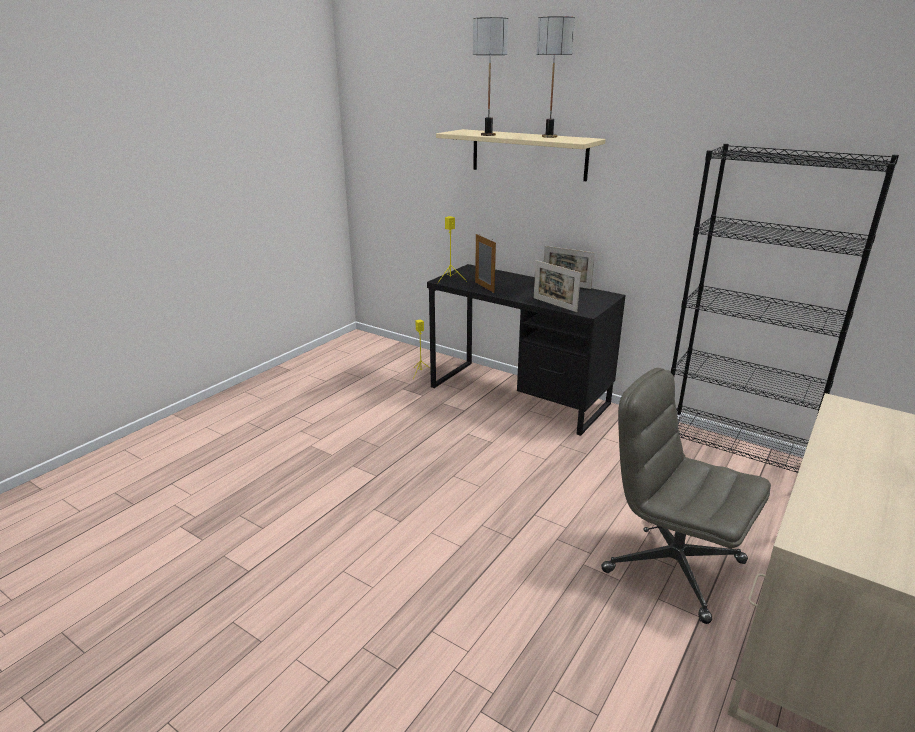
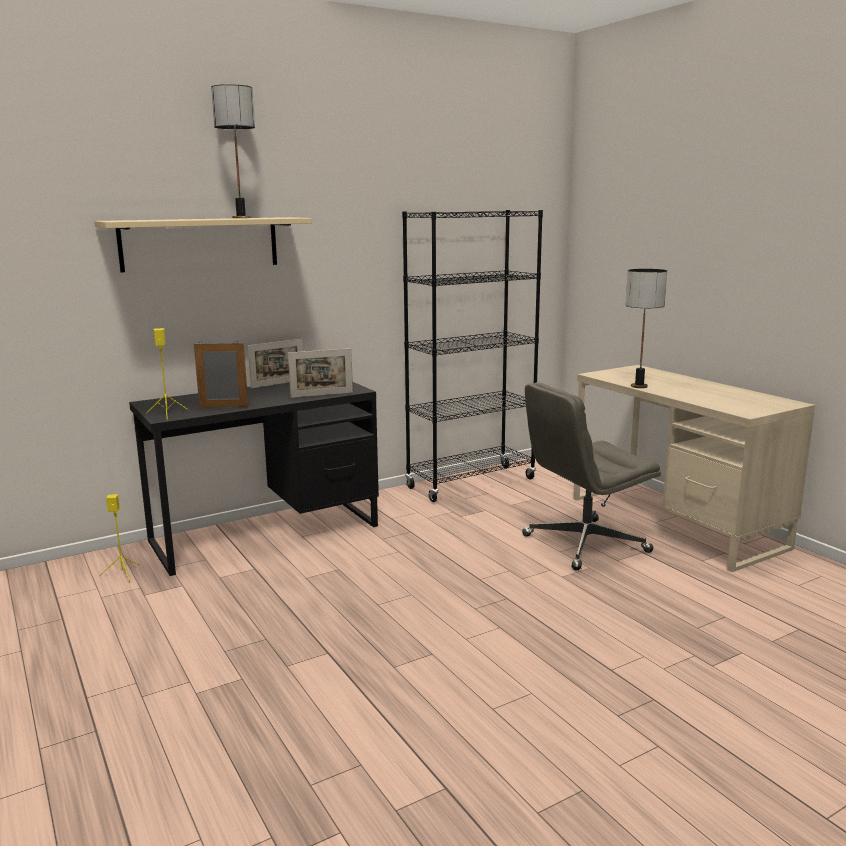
camera: 65 degrees left, 10 degrees down
(488, 135) = (178, 219): table lamp -> table lamp (639, 386)

